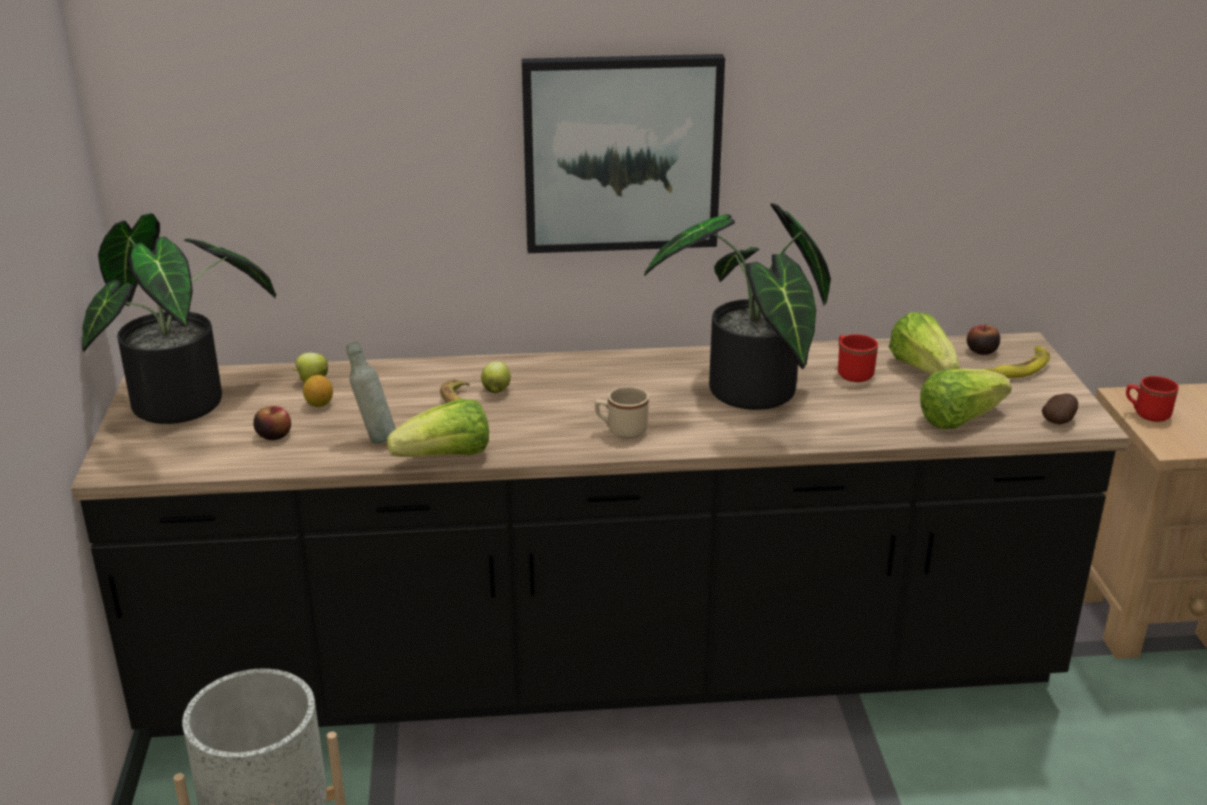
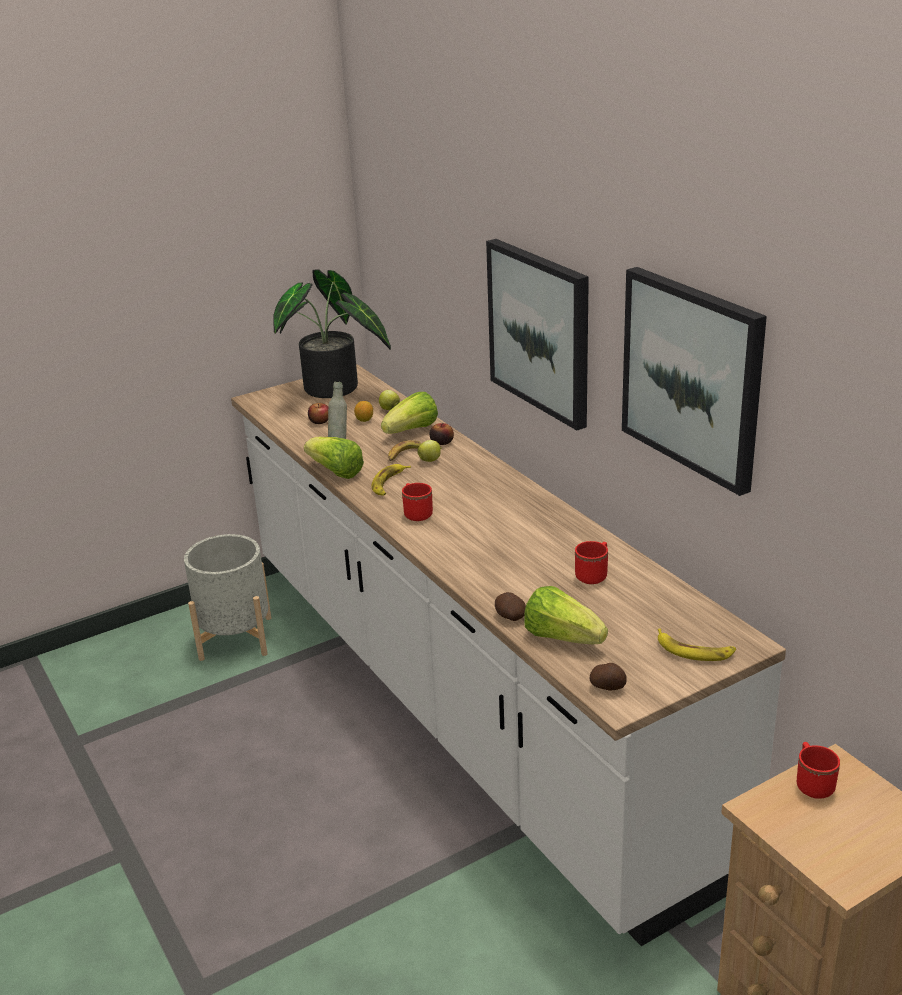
camera: 65 degrees right, 0 degrees up
(524, 429) = (389, 483): none -> banana
(603, 669) = (461, 700): black counter -> white counter
(621, 430) = (416, 513): beige mug -> red mug
(749, 396) = (511, 543): potted plant -> none
(900, 113) = (692, 376): none -> picture
(901, 435) = (509, 617): none -> potato
(923, 369) = (635, 604): lettuce -> lettuce (412, 431)
(981, 351) = (704, 625): apple -> apple (442, 442)

